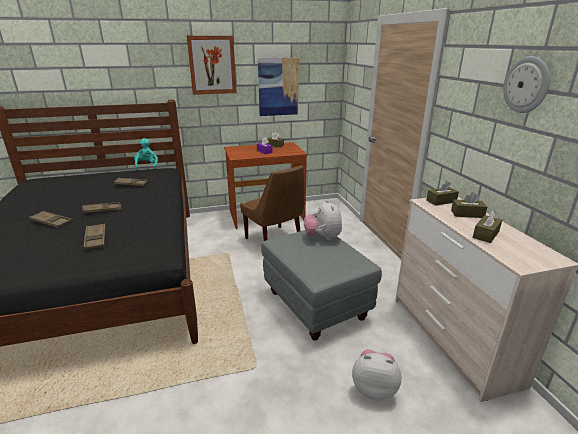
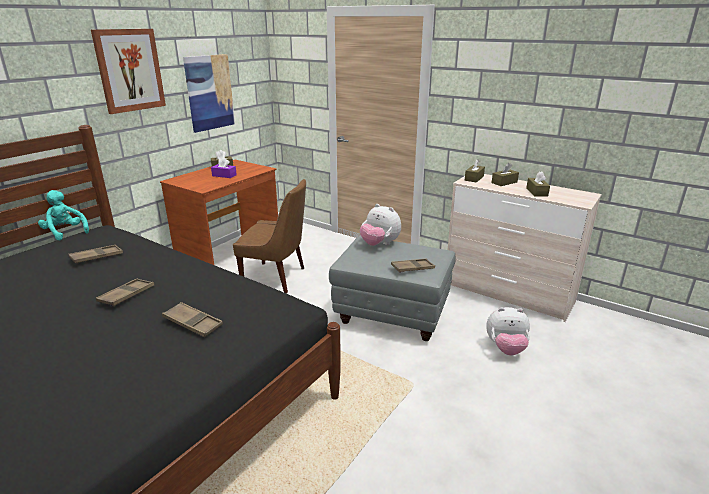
camera: 40 degrees left, 0 degrees up
(51, 222) = (78, 334): brown tray -> brown tray (412, 268)
(374, 388) = (505, 348): plush toy -> plush toy turned 150 degrees counterclockwise
(526, 85) = (533, 70): wall clock -> none

